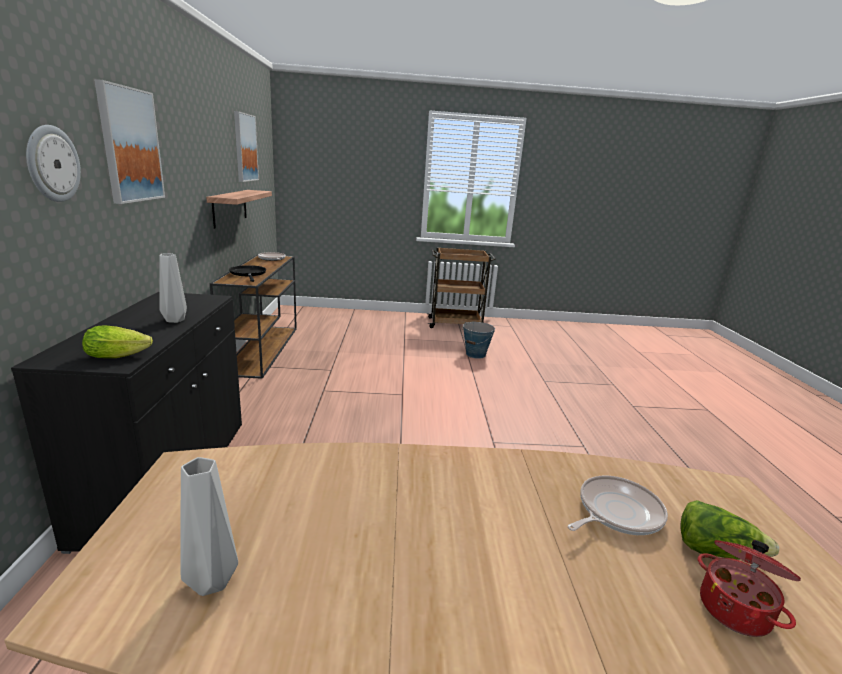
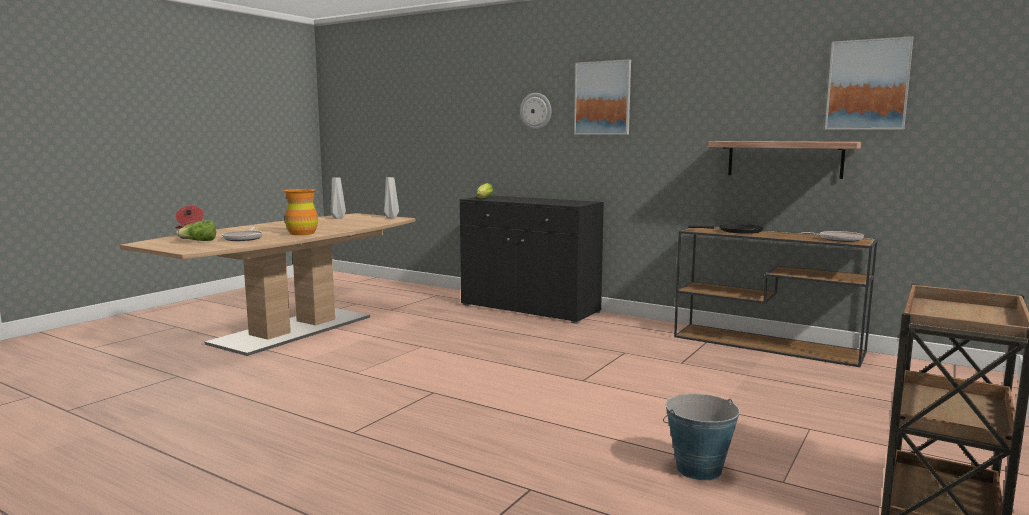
camera: 125 degrees right, 10 degrees down
(175, 320) = (530, 201): grey vase -> grey vase (392, 217)
(492, 479) = (302, 233): none -> orange vase

